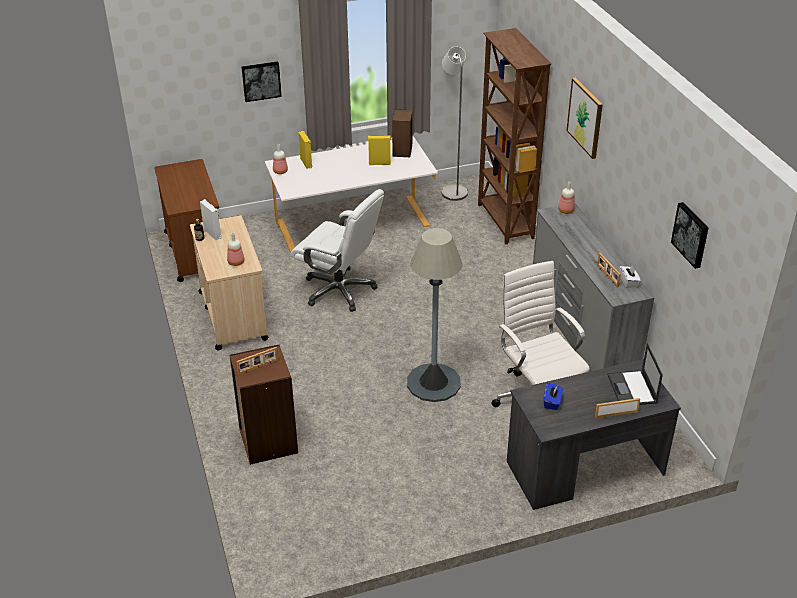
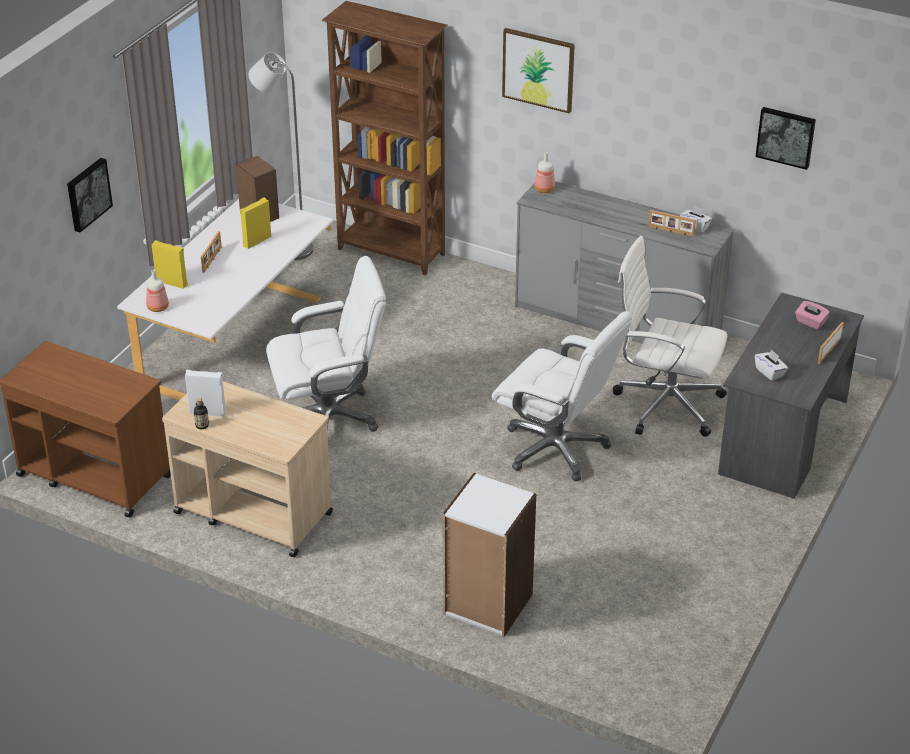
camera: 45 degrees left, 0 degrees up
(235, 262) = (287, 426): bottle -> none
(258, 367) = (491, 505): picture frame -> picture frame (212, 259)
(267, 441) = (487, 605): brown bookcase -> white bookcase
(433, 383) = (557, 448): grey floor lamp -> white office chair
(552, 402) = (770, 372): blue tissue box -> white tissue box
(632, 389) = (810, 322): laptop -> pink tissue box

